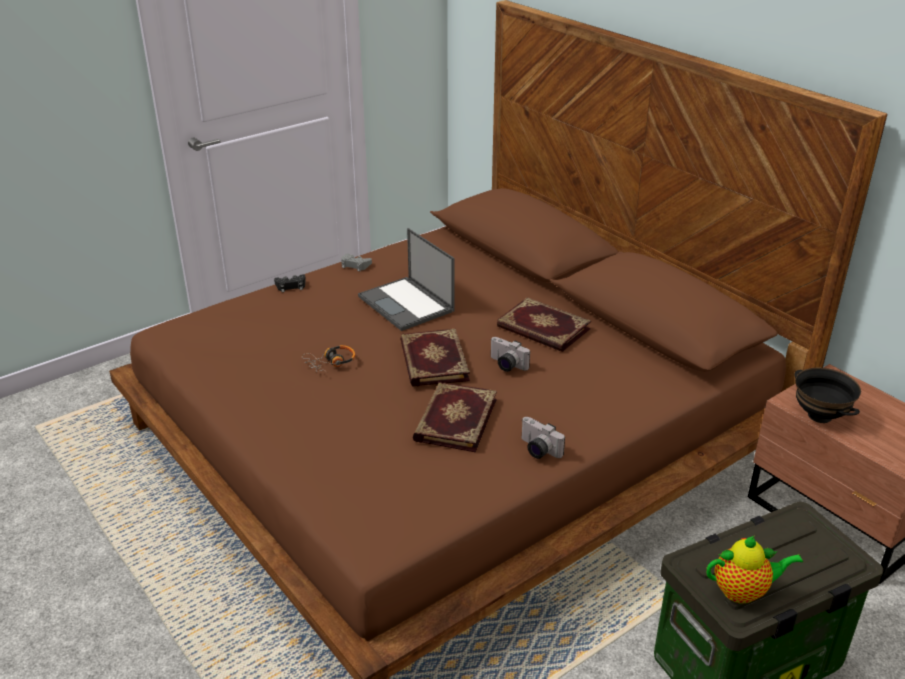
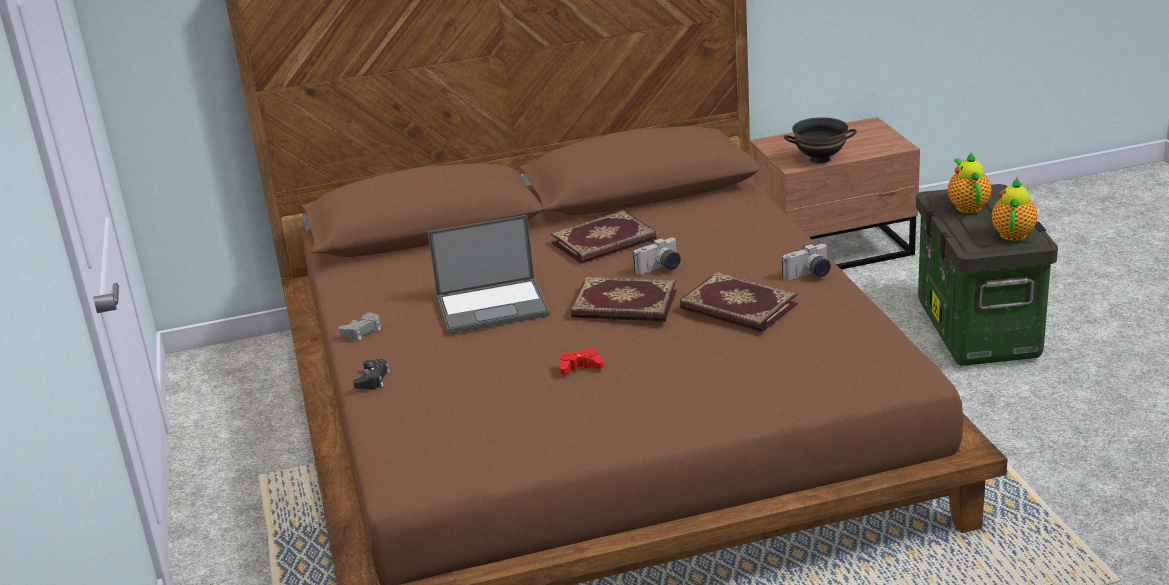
camera: 65 degrees left, 5 degrees down
(331, 363) = (580, 367): headphones -> red game controller
(789, 543) = (967, 206): none -> teapot

